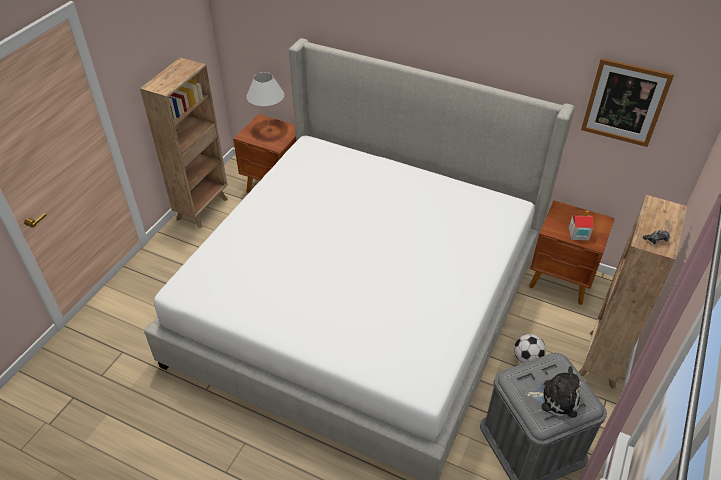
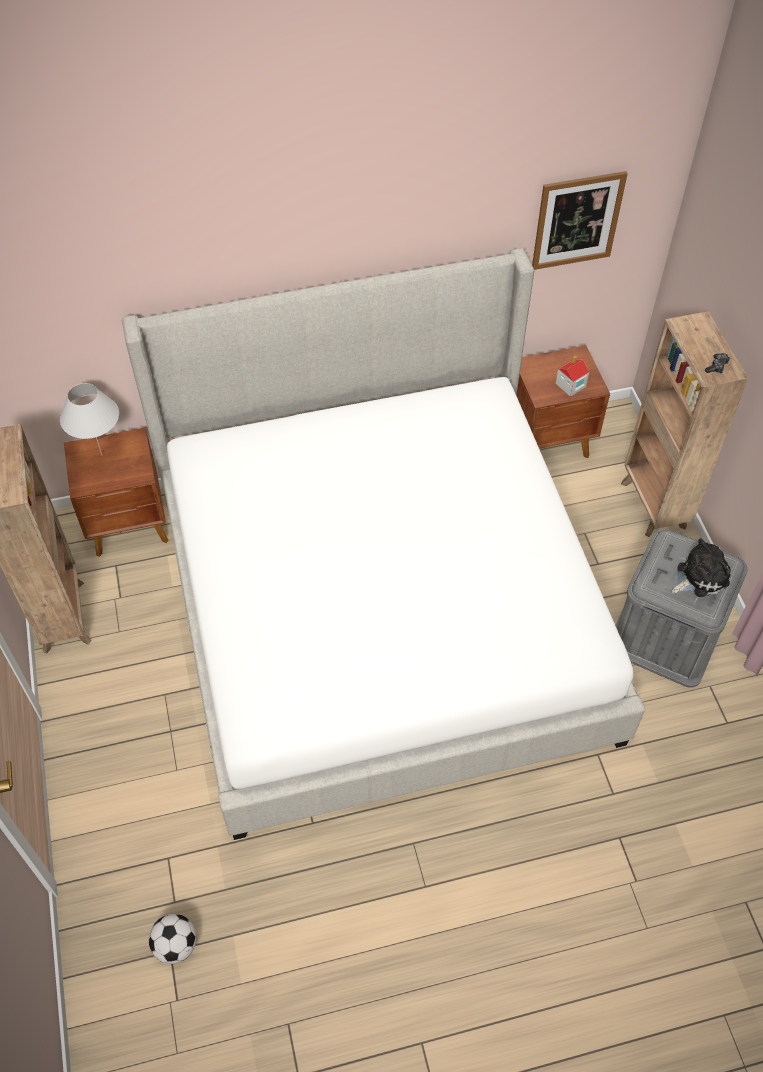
camera: 40 degrees left, 10 degrees up
(527, 358) = (590, 551): football -> football (176, 945)

